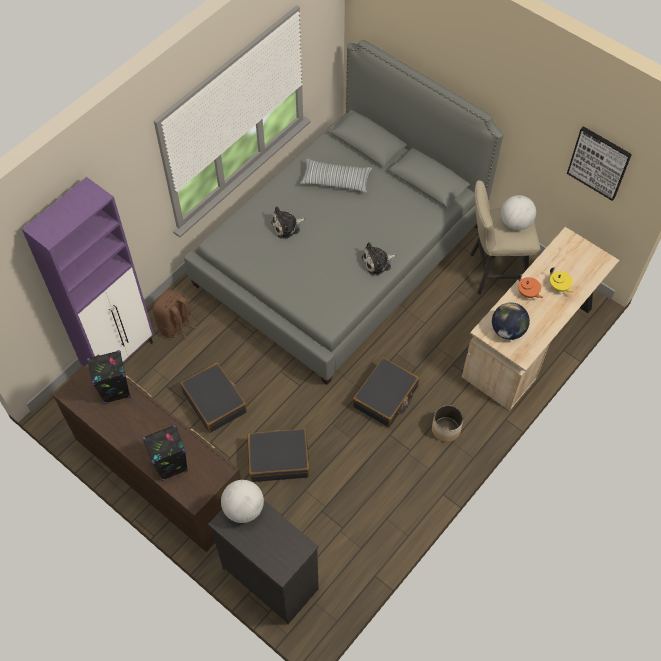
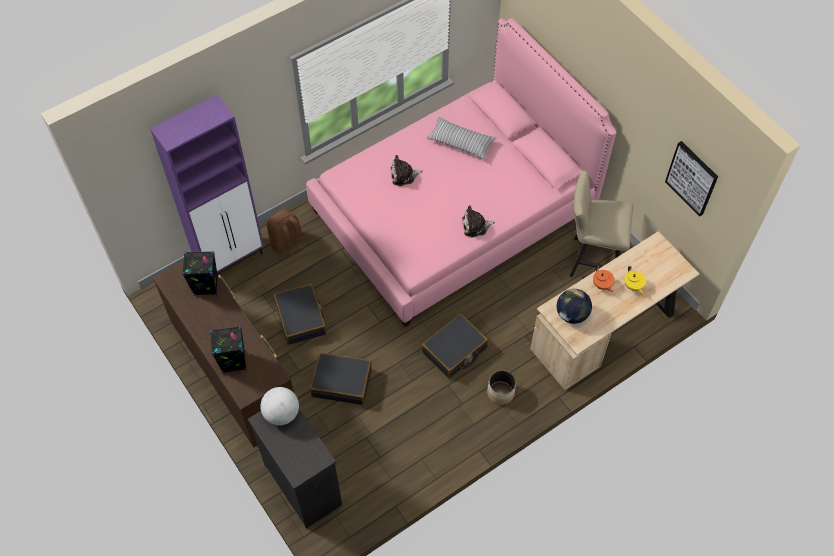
camera: 15 degrees right, 0 degrees up
(339, 253) = (453, 210): grey bed -> pink bed
(515, 223) = (612, 217): globe -> none

